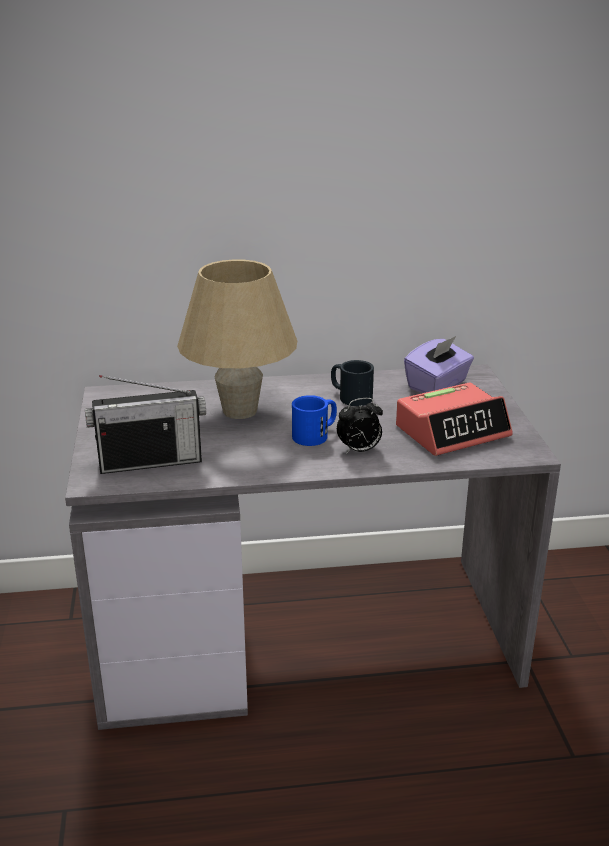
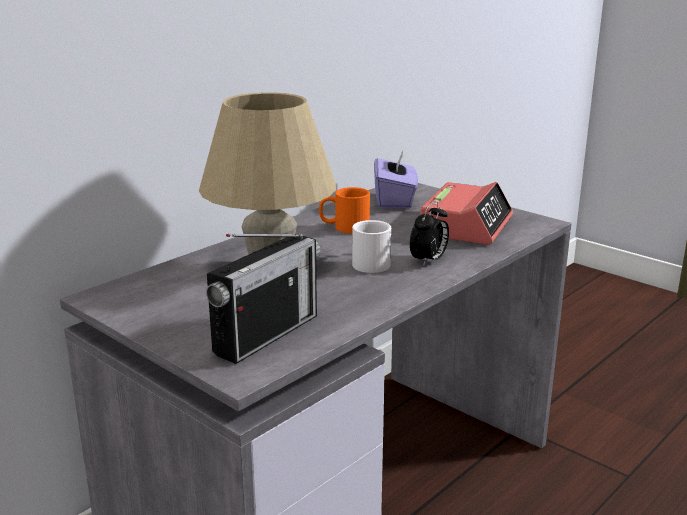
camera: 40 degrees left, 5 degrees down
(316, 434) = (372, 261): blue mug -> white mug
(350, 396) = (344, 227): black mug -> orange mug

